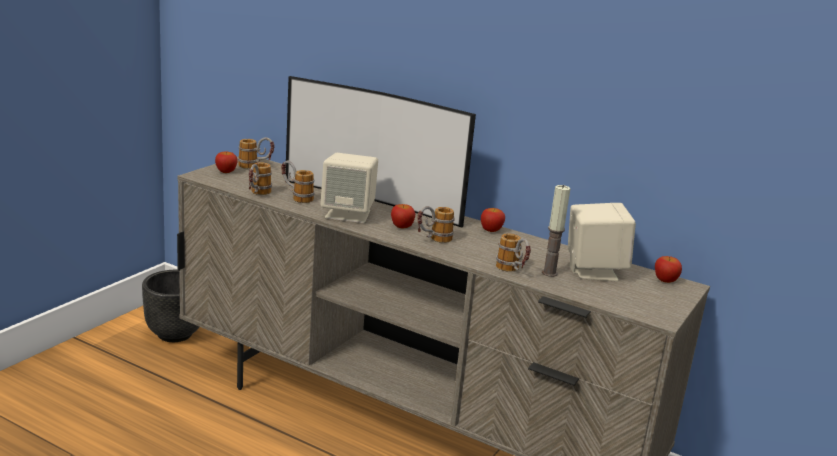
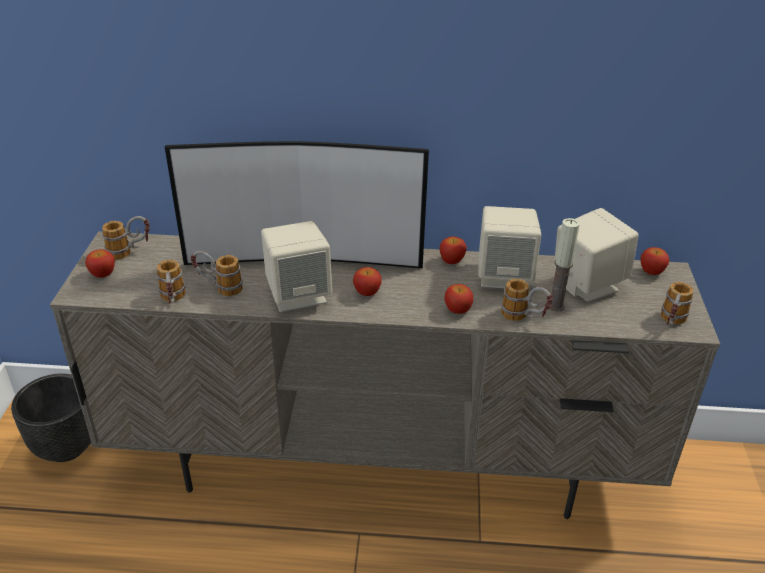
camera: 25 degrees left, 15 degrees up
(433, 240) = (414, 301): mug -> mug (671, 323)
(462, 253) = (457, 310): none -> apple
(525, 248) = (504, 276): none -> beige speaker

